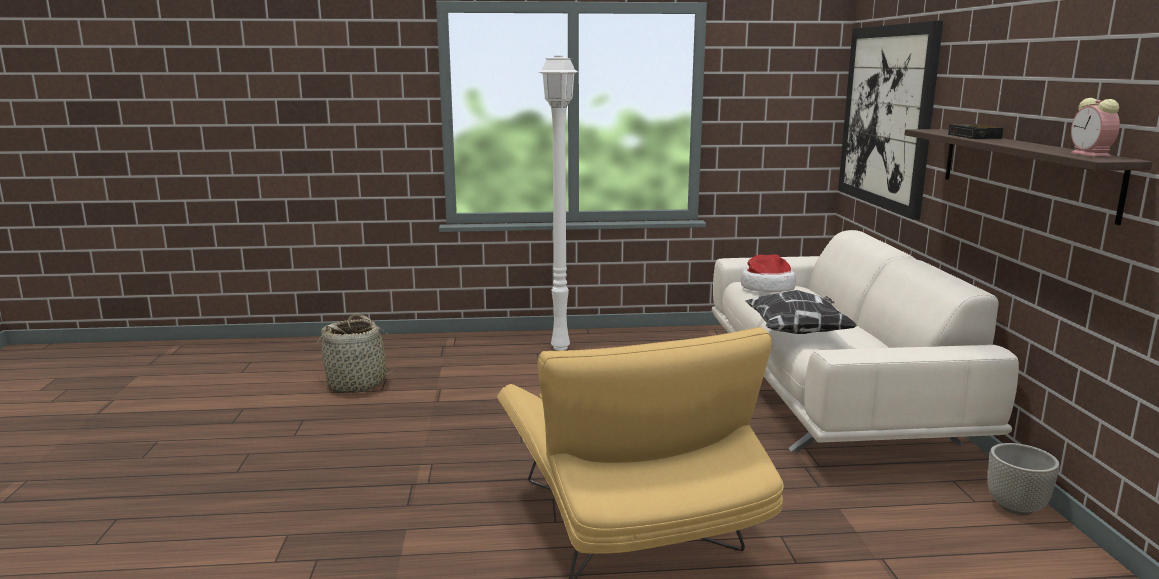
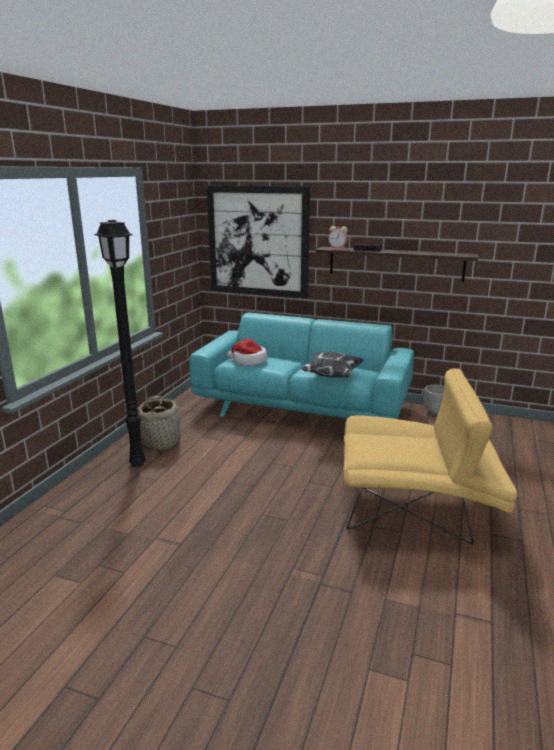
camera: 65 degrees left, 5 degrees up
(357, 384) = (91, 585): basket -> basket (161, 443)
(562, 347) = (138, 463): white floor lamp -> black floor lamp
(829, 394) = (302, 407): beige sofa -> turquoise sofa
(1092, 155) = (455, 254): alarm clock -> alarm clock (338, 249)

